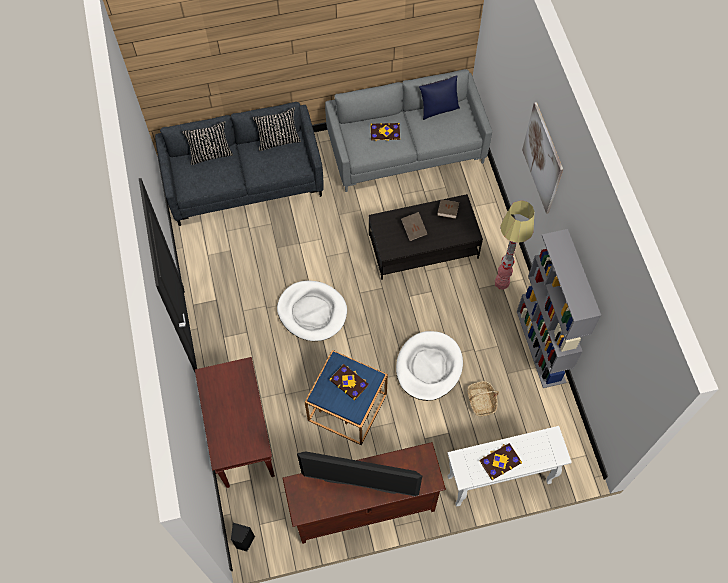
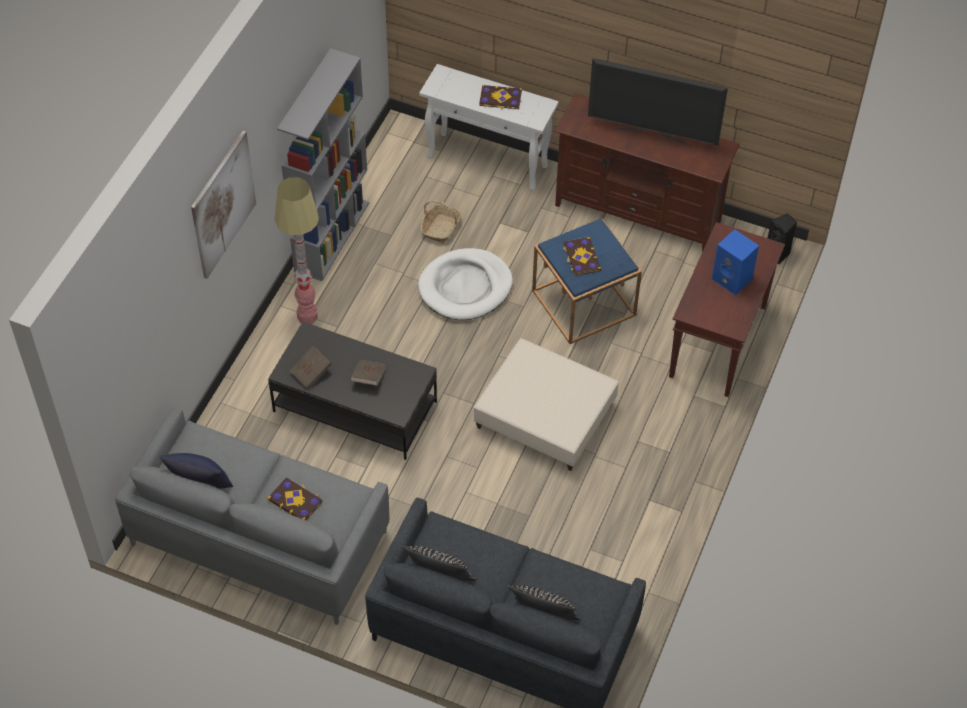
camera: 145 degrees left, 10 degrees down
(230, 413) = (733, 279): none -> blue speaker
(312, 312) = (545, 416): white dog bed -> beige ottoman
(360, 485) = (652, 136): television -> television turned 150 degrees clockwise

